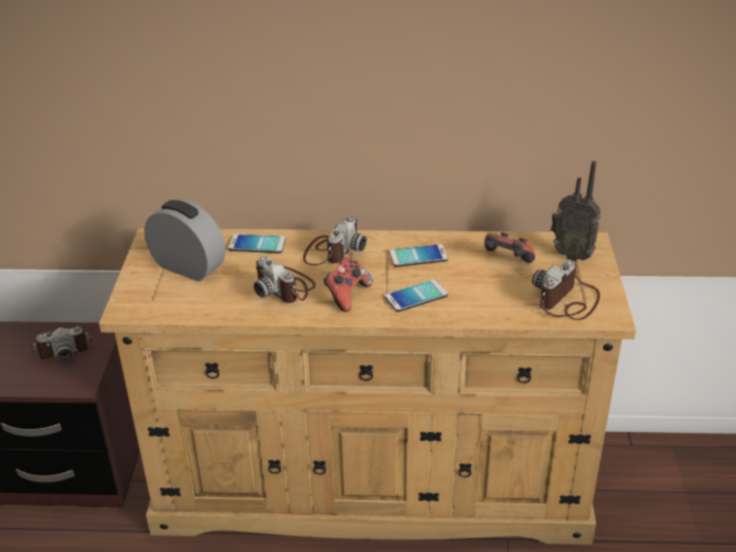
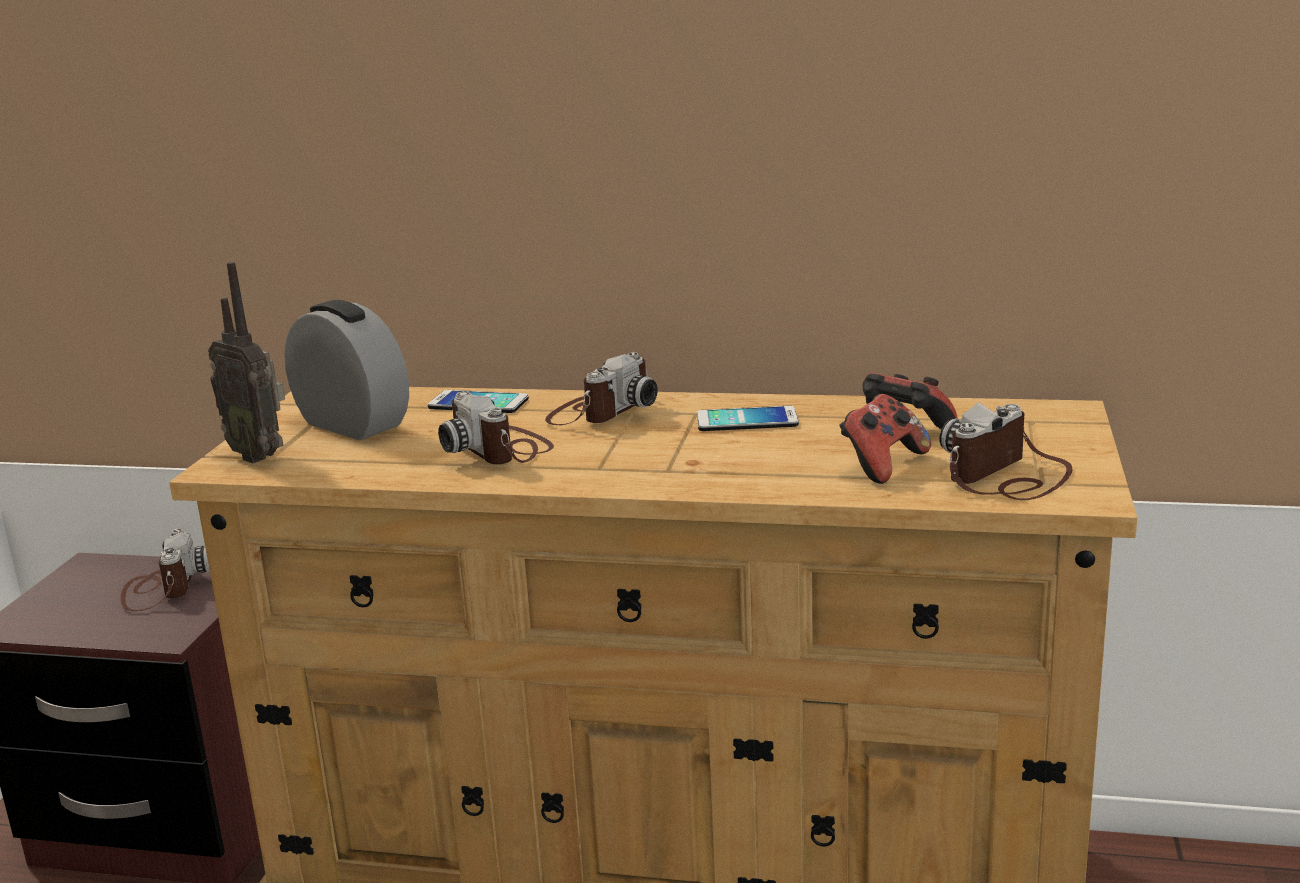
camera: 10 degrees right, 15 degrees down
(62, 348) = (163, 588): camera -> camera turned 90 degrees counterclockwise
(347, 295) = (602, 461): game controller -> game controller (882, 465)
(416, 296) = (725, 465): phone -> none
(572, 254) = (1029, 424): radio -> radio (259, 455)

